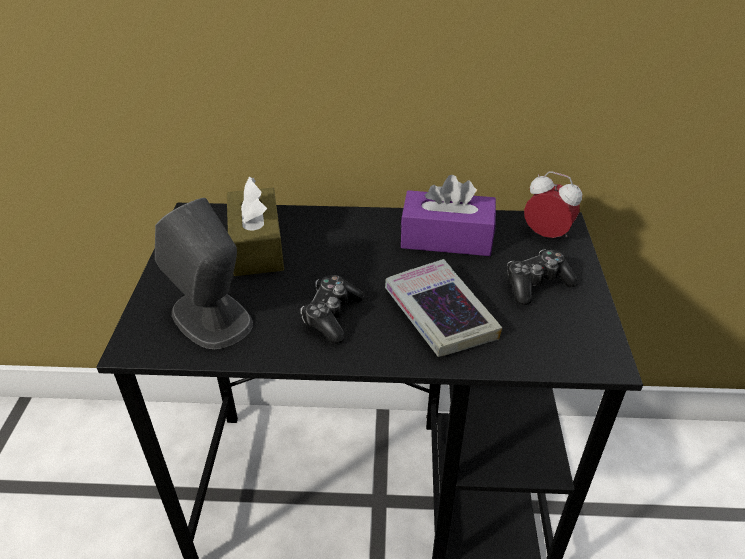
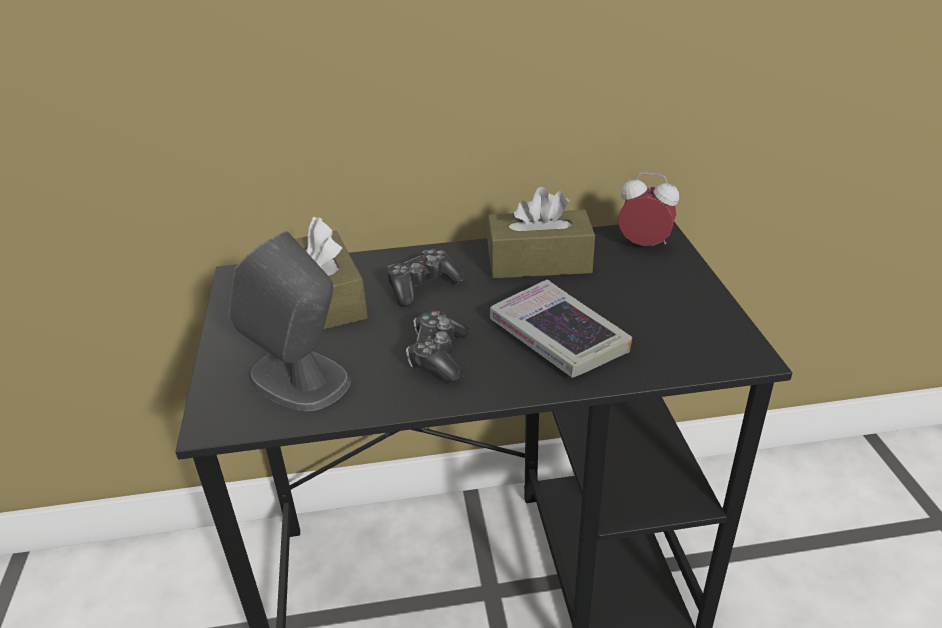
camera: 10 degrees left, 5 degrees down
(446, 238) = (539, 262): purple tissue box -> brown tissue box
(536, 284) = (650, 293): game controller -> game controller (423, 286)

